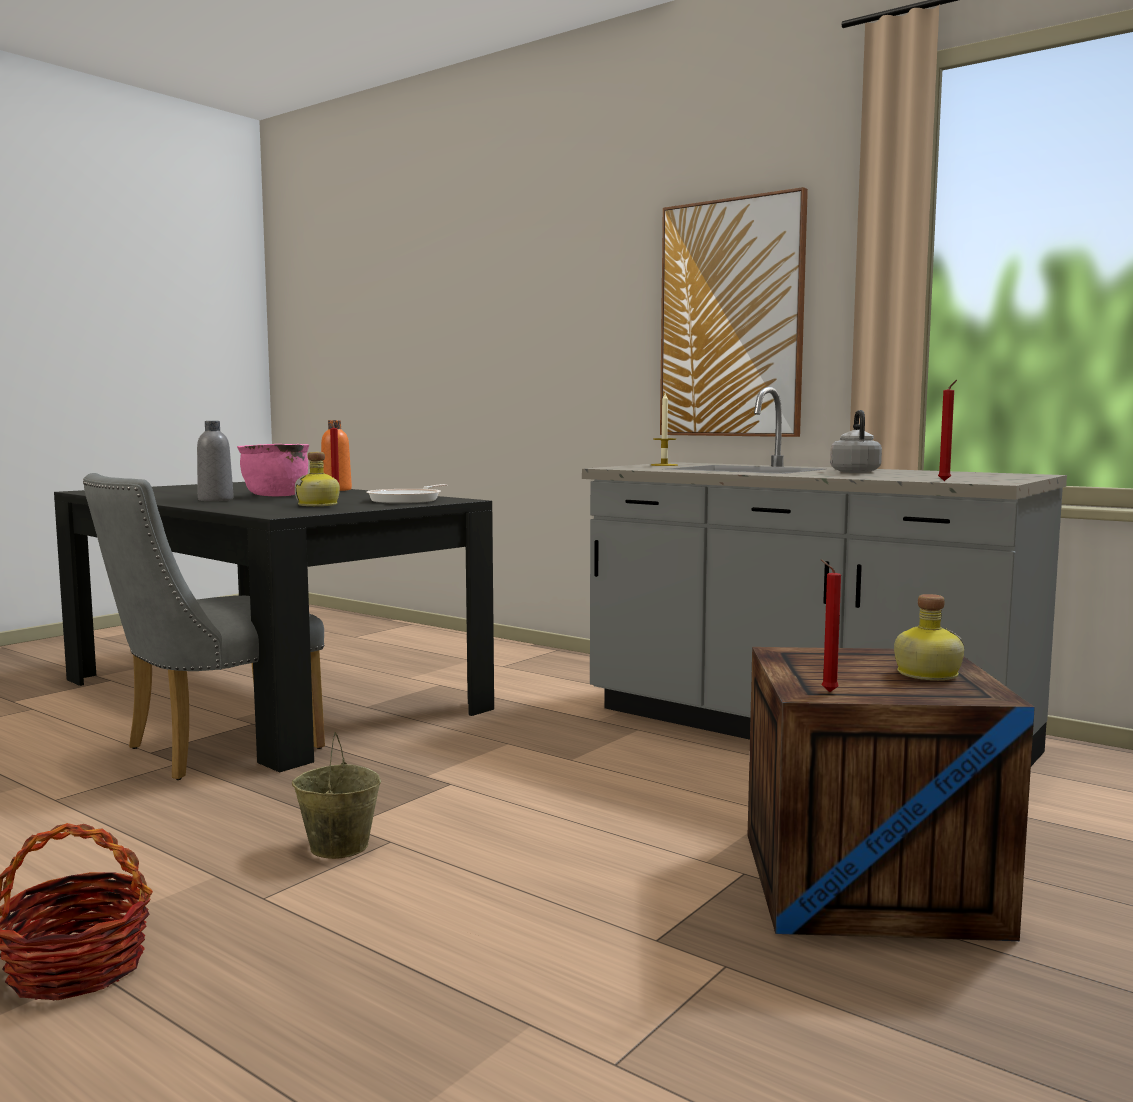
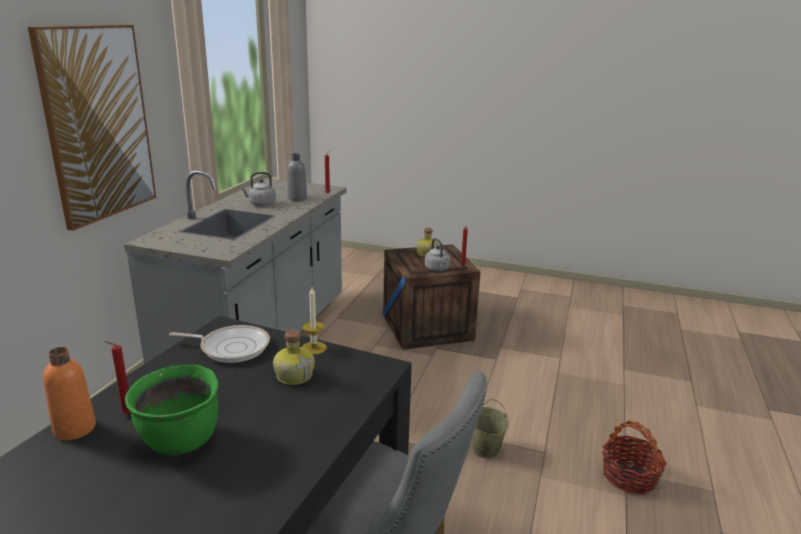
camera: 110 degrees left, 15 degrees up
(215, 500) = (246, 463): grey bottle -> grey bottle (297, 198)
(275, 496) = (180, 441): pink cooking pot -> green cooking pot
(664, 465) = (186, 242): candle -> candle (314, 348)
(803, 670) = (437, 269): none -> grey kettle

